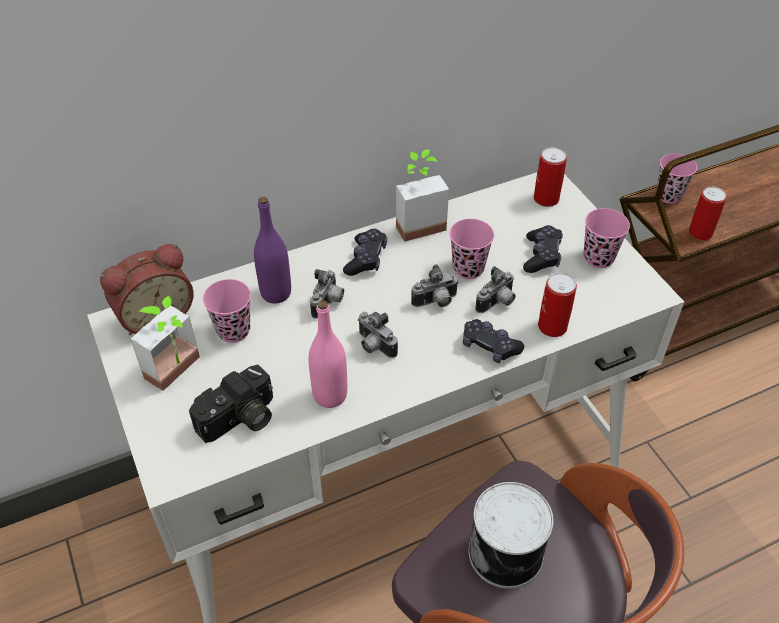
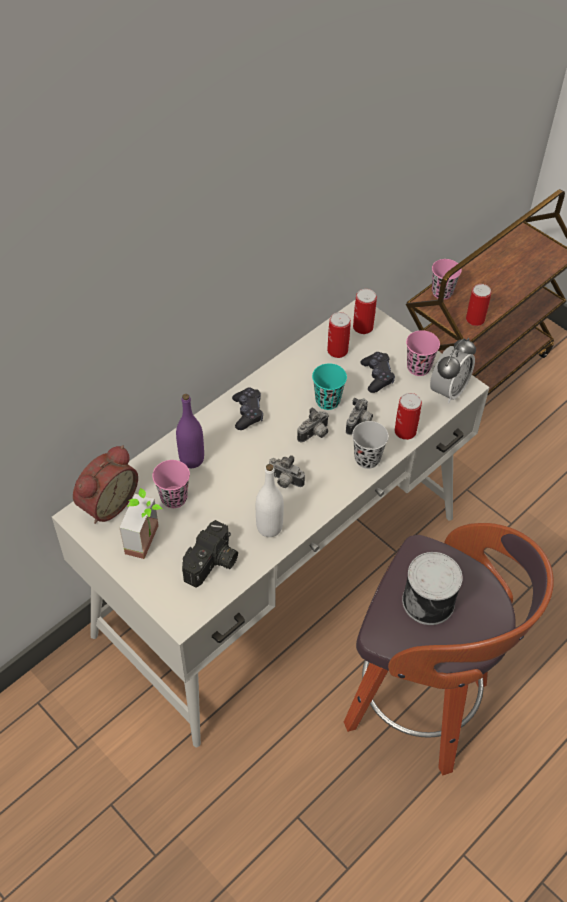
camera: 20 degrees left, 5 degrees up
(328, 303) = (235, 456): camera -> none
(330, 395) = (269, 527): pink bottle -> white bottle
(417, 222) = (273, 372): potted plant -> none
(468, 268) = (327, 401): pink cup -> turquoise cup
(489, 346) = (367, 459): black game controller -> black cup
(504, 217) = (337, 350): none -> can
(628, 293) = (448, 390): none -> alarm clock

